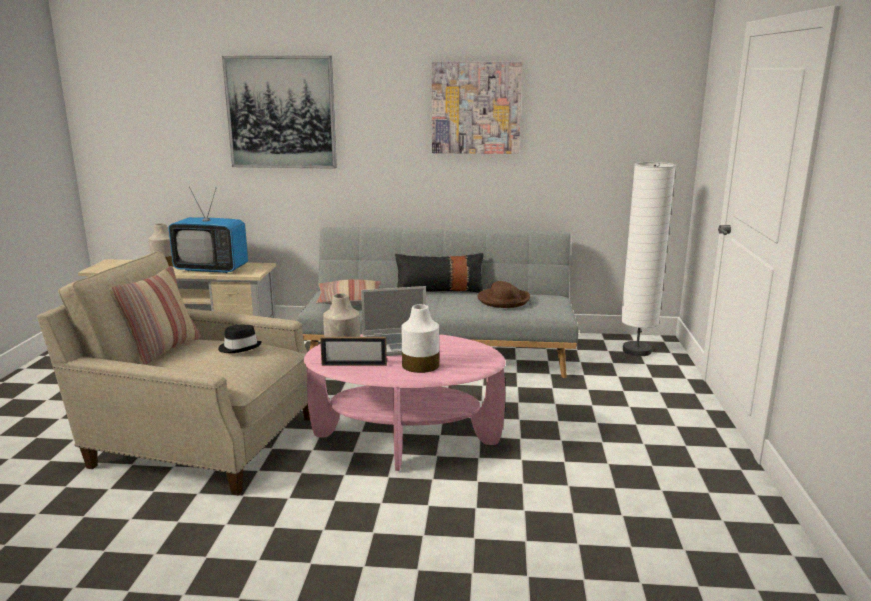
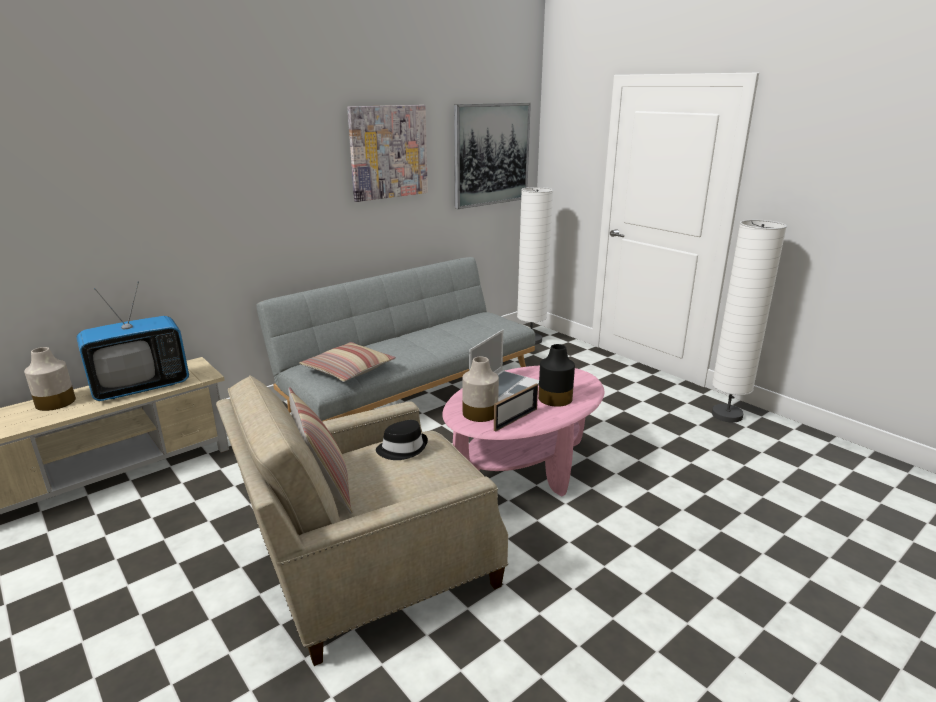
camera: 45 degrees left, 5 degrees up
(281, 112) = (185, 174): picture -> picture (491, 154)
(421, 365) = (555, 398): white vase -> black vase
(439, 290) = (400, 335): black pillow -> none
(503, 300) = (465, 327): brown hat -> none
(723, 500) = (727, 415): none -> white floor lamp

